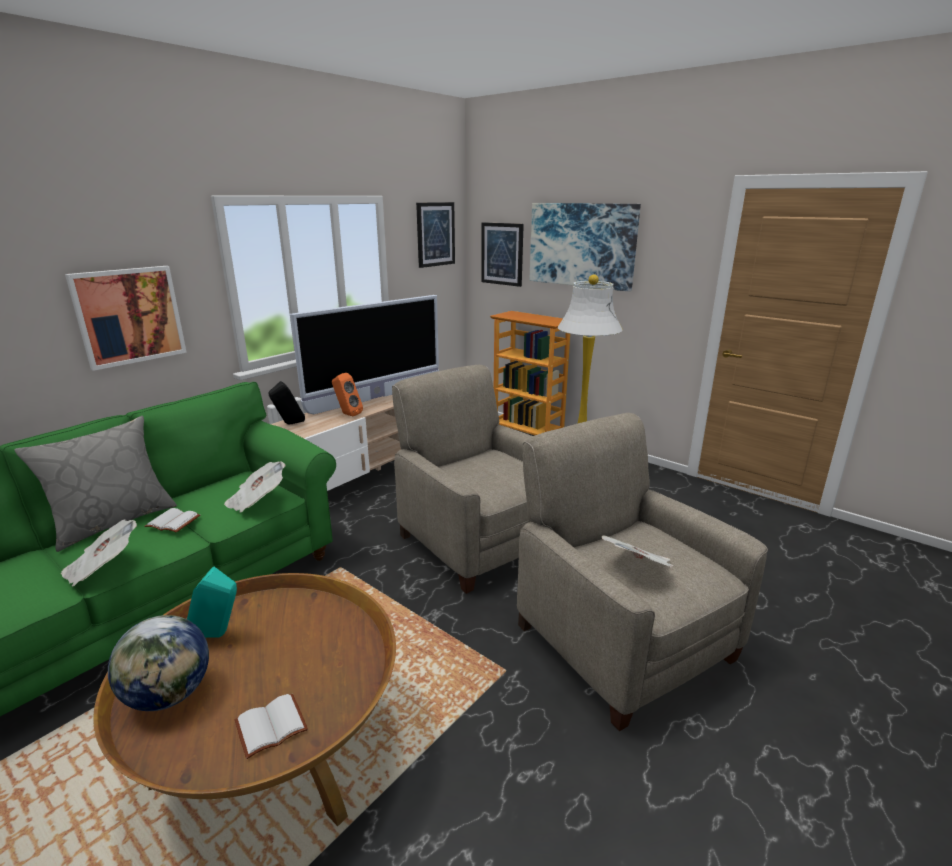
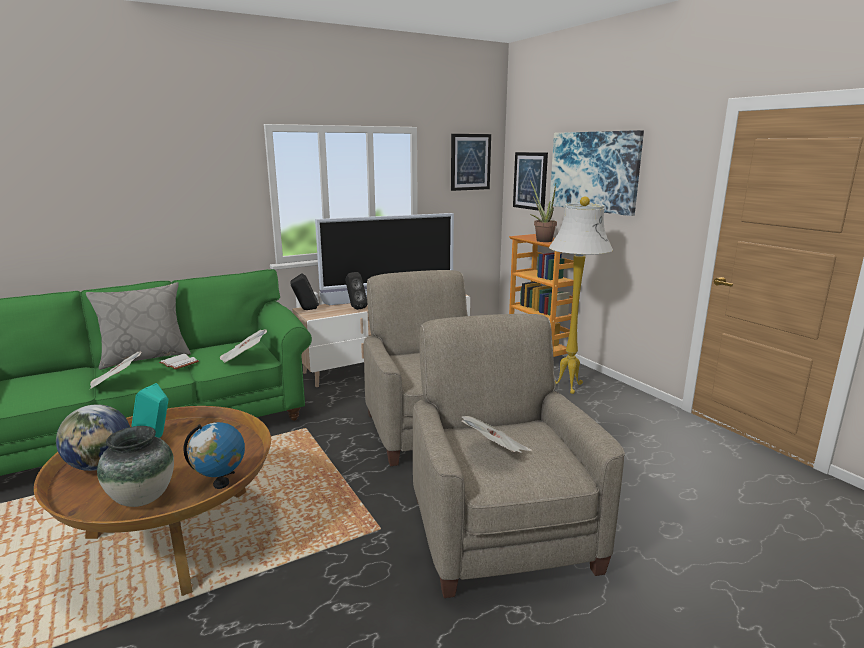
camera: 20 degrees right, 5 degrees down
(129, 316) = (191, 211): picture -> none
(270, 728) = (142, 499): white book -> vase
(347, 414) = (355, 308): orange speaker -> black speaker
(357, 678) = (221, 484): none -> globe
(529, 318) = (542, 240): none -> potted plant

